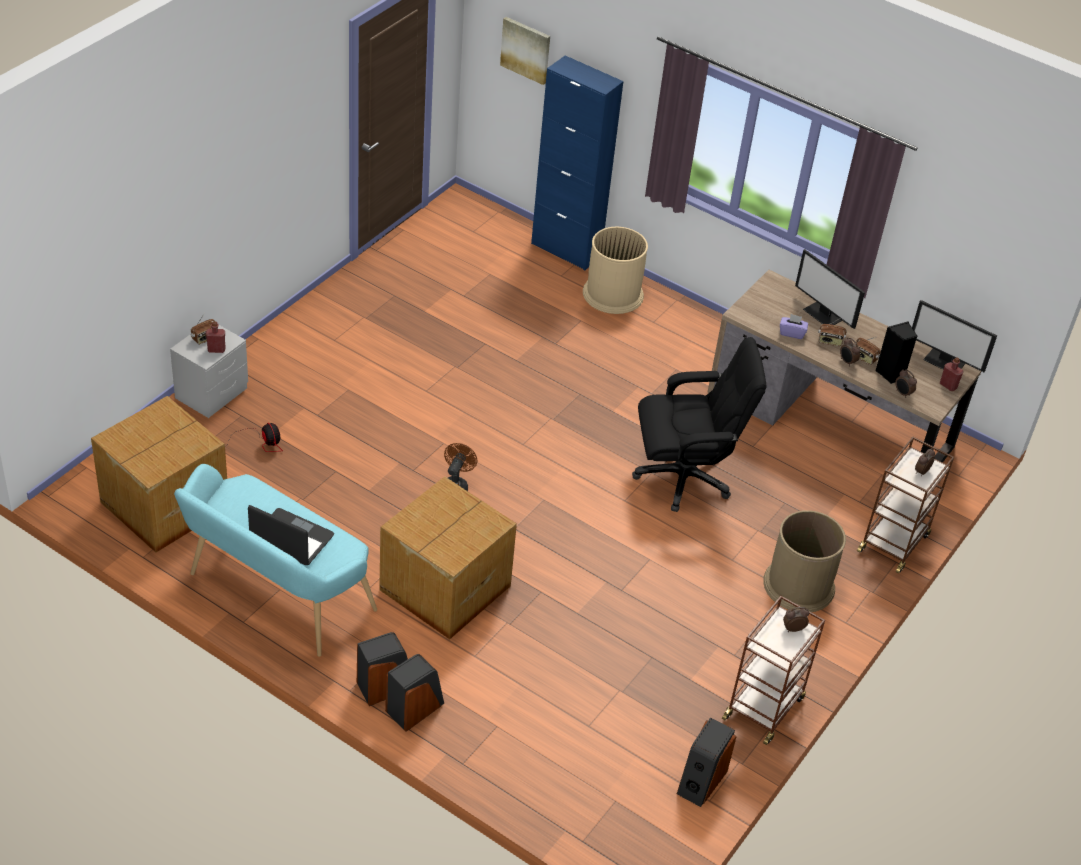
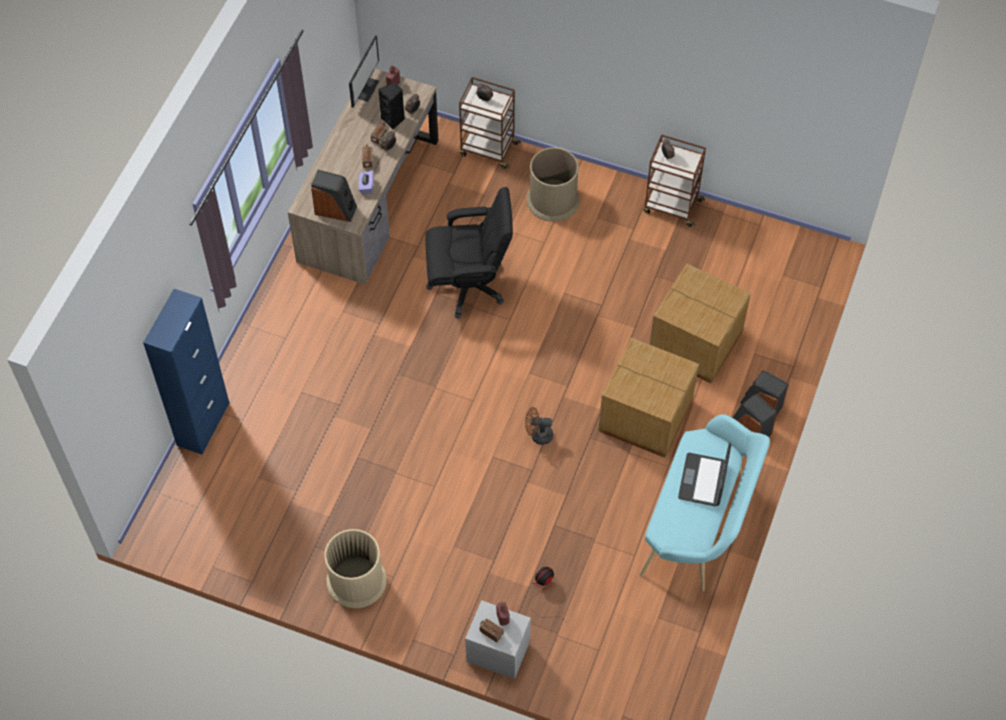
camera: 100 degrees left, 15 degrees up
(162, 505) = (640, 639): cardboard box -> cardboard box (696, 343)
(526, 50) = (121, 387): picture -> none
(613, 294) = (256, 374): beige trash can -> beige trash can (356, 580)
(684, 477) = (469, 285): black office chair -> black office chair turned 105 degrees clockwise
(701, 781) = (746, 231): speaker -> speaker (335, 209)
(823, 314) = (335, 168): monitor -> none

